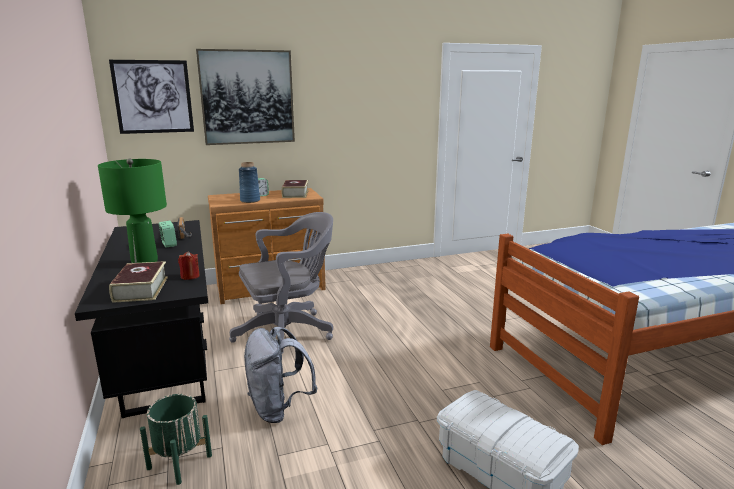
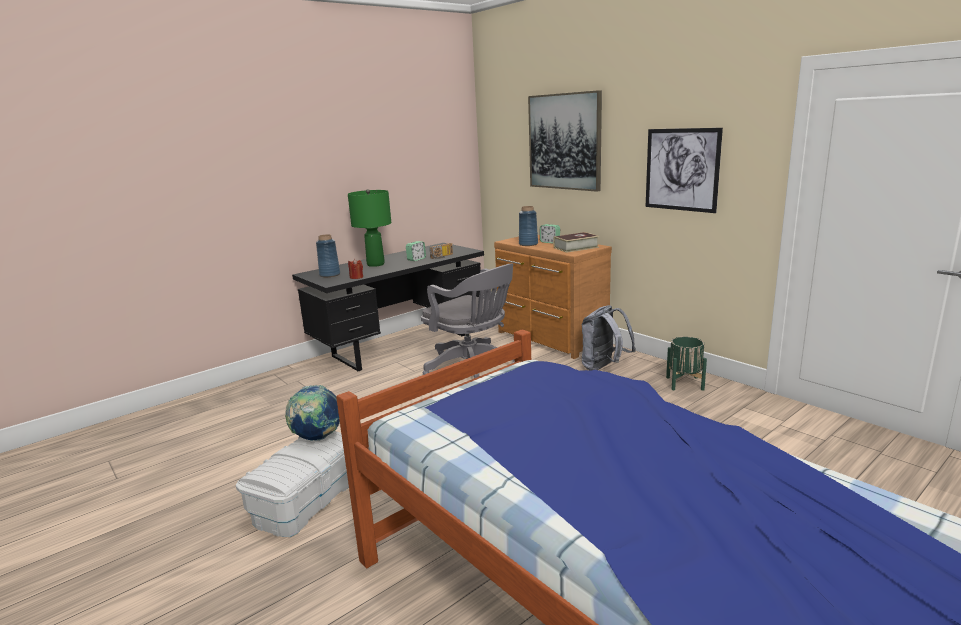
camera: 70 degrees right, 0 degrees up
(141, 289) = (330, 275): book -> blue vase
(153, 97) = (504, 140): picture -> picture (681, 169)
(179, 462) = (295, 384): green planter -> green planter (684, 383)
(278, 409) = (359, 395): grey backpack -> grey backpack (604, 367)
(475, 407) = (317, 438): none -> globe

